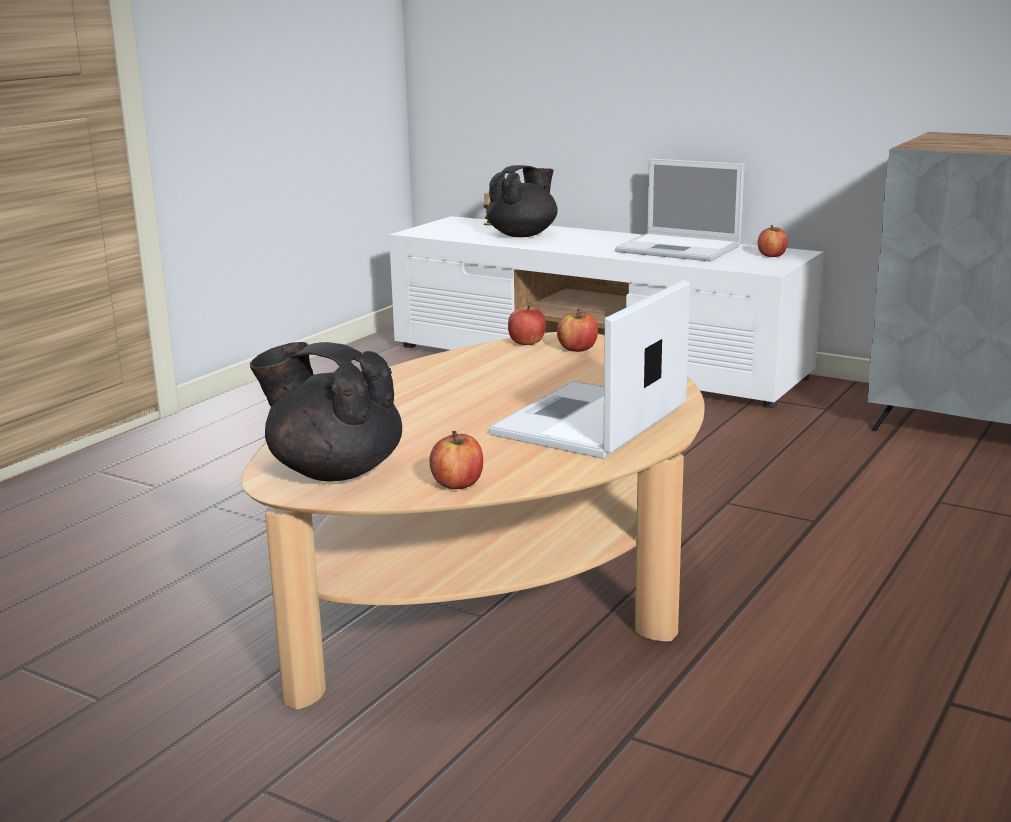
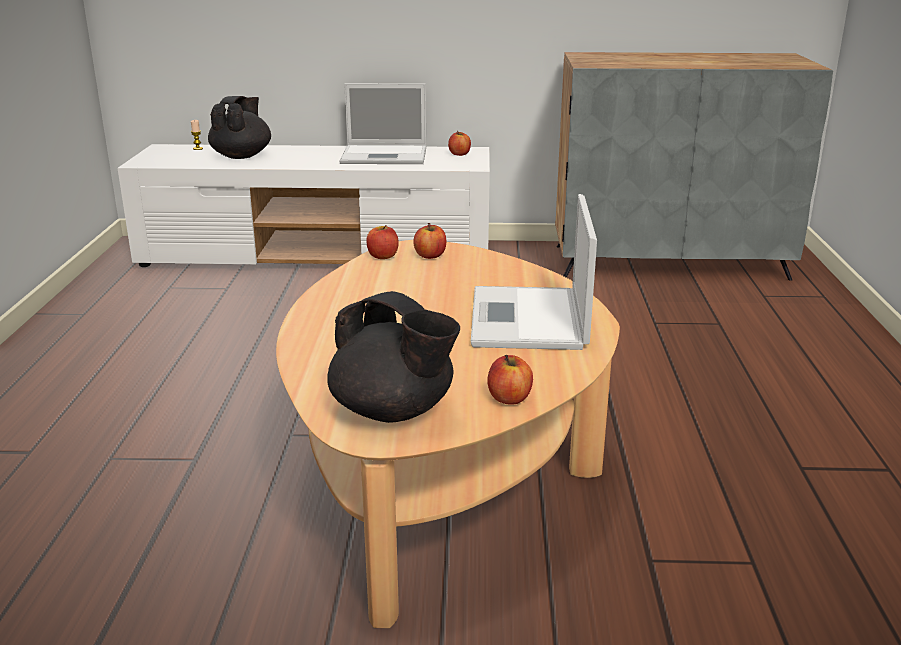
camera: 30 degrees left, 5 degrees up
(334, 471) = (394, 411): black teapot -> black teapot turned 135 degrees counterclockwise

